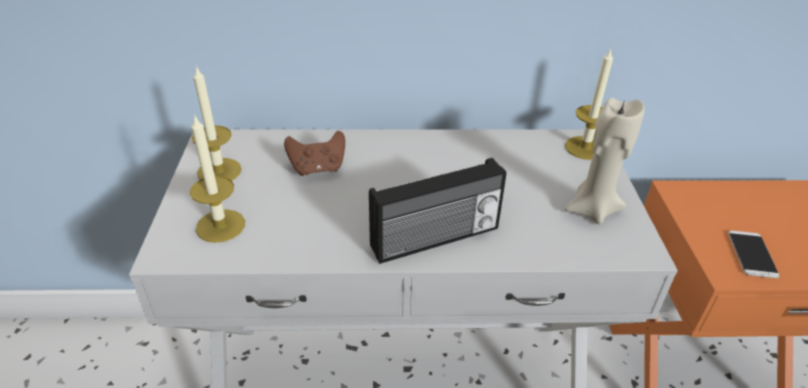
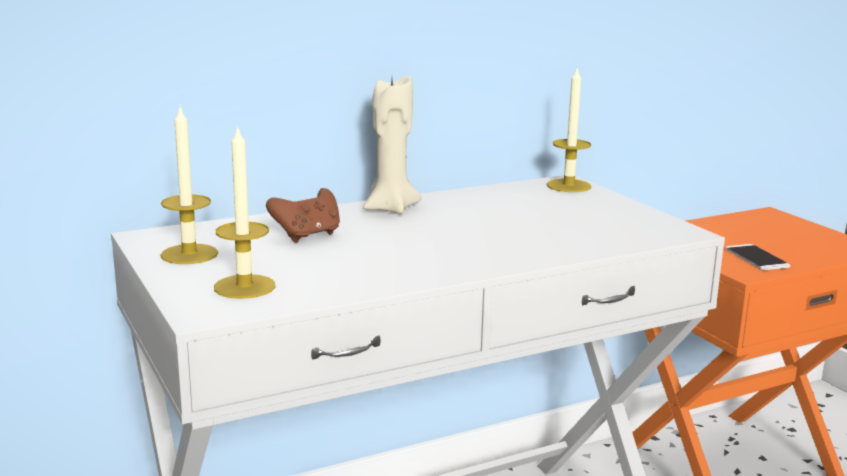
camera: 25 degrees left, 20 degrees down
(436, 239) = (493, 256): radio -> none
(592, 210) = (617, 218): beige candle -> beige candle (390, 208)

